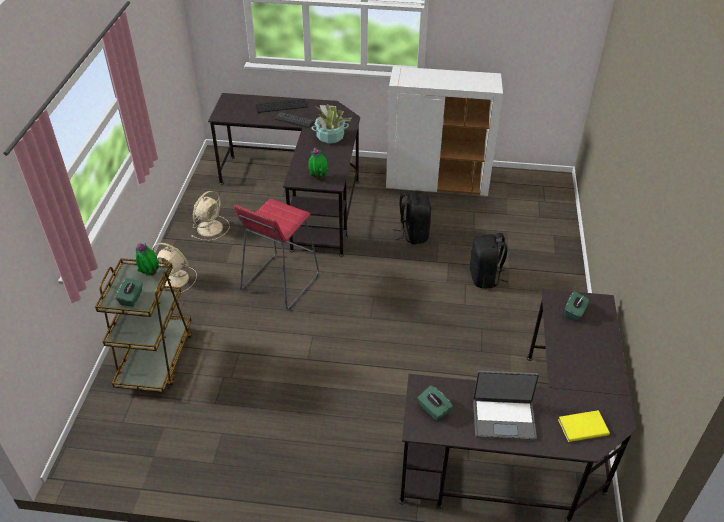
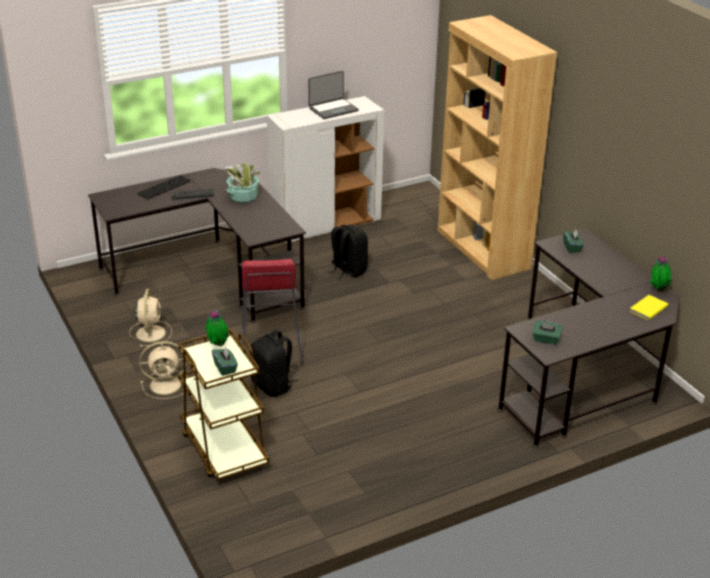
camera: 35 degrees left, 10 degrees down
(318, 177) = (272, 229): potted plant -> potted plant (658, 290)
(485, 277) = (440, 279): black backpack -> black backpack (272, 386)
(503, 418) = (596, 325): laptop -> laptop (333, 109)
(554, 263) = (482, 249): none -> brown bookcase

